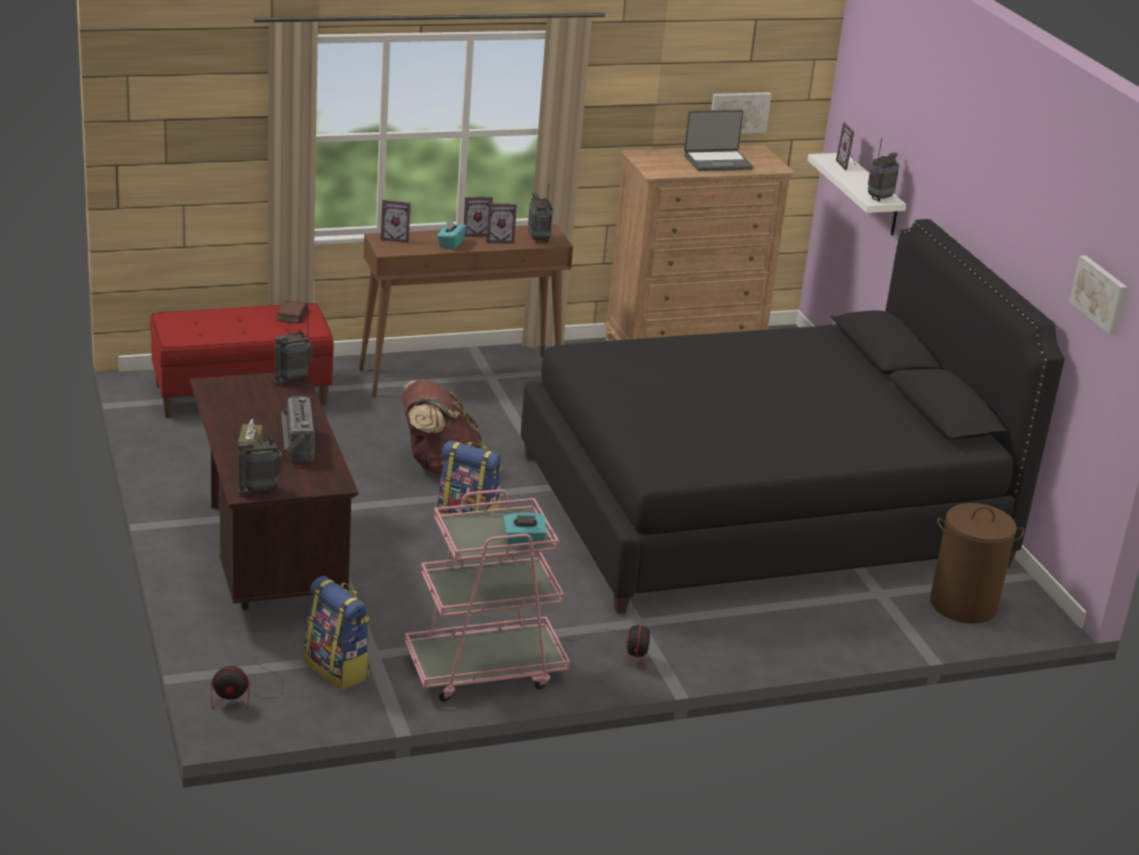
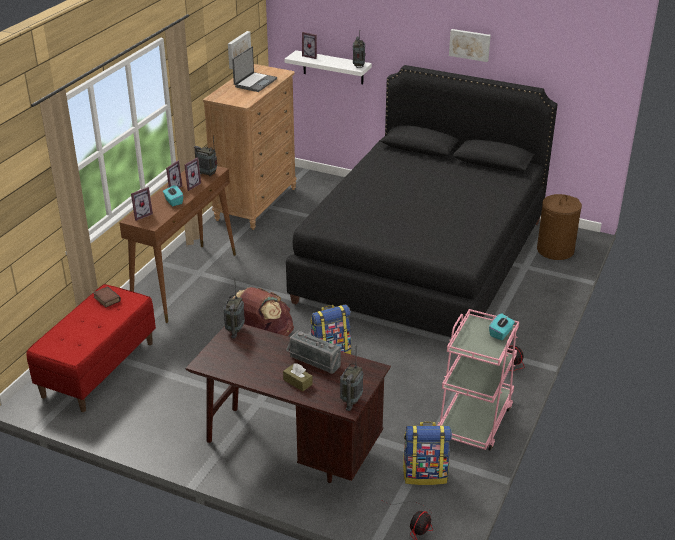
camera: 45 degrees left, 5 degrees up
(1100, 294) = (576, 62): picture -> picture (470, 44)

